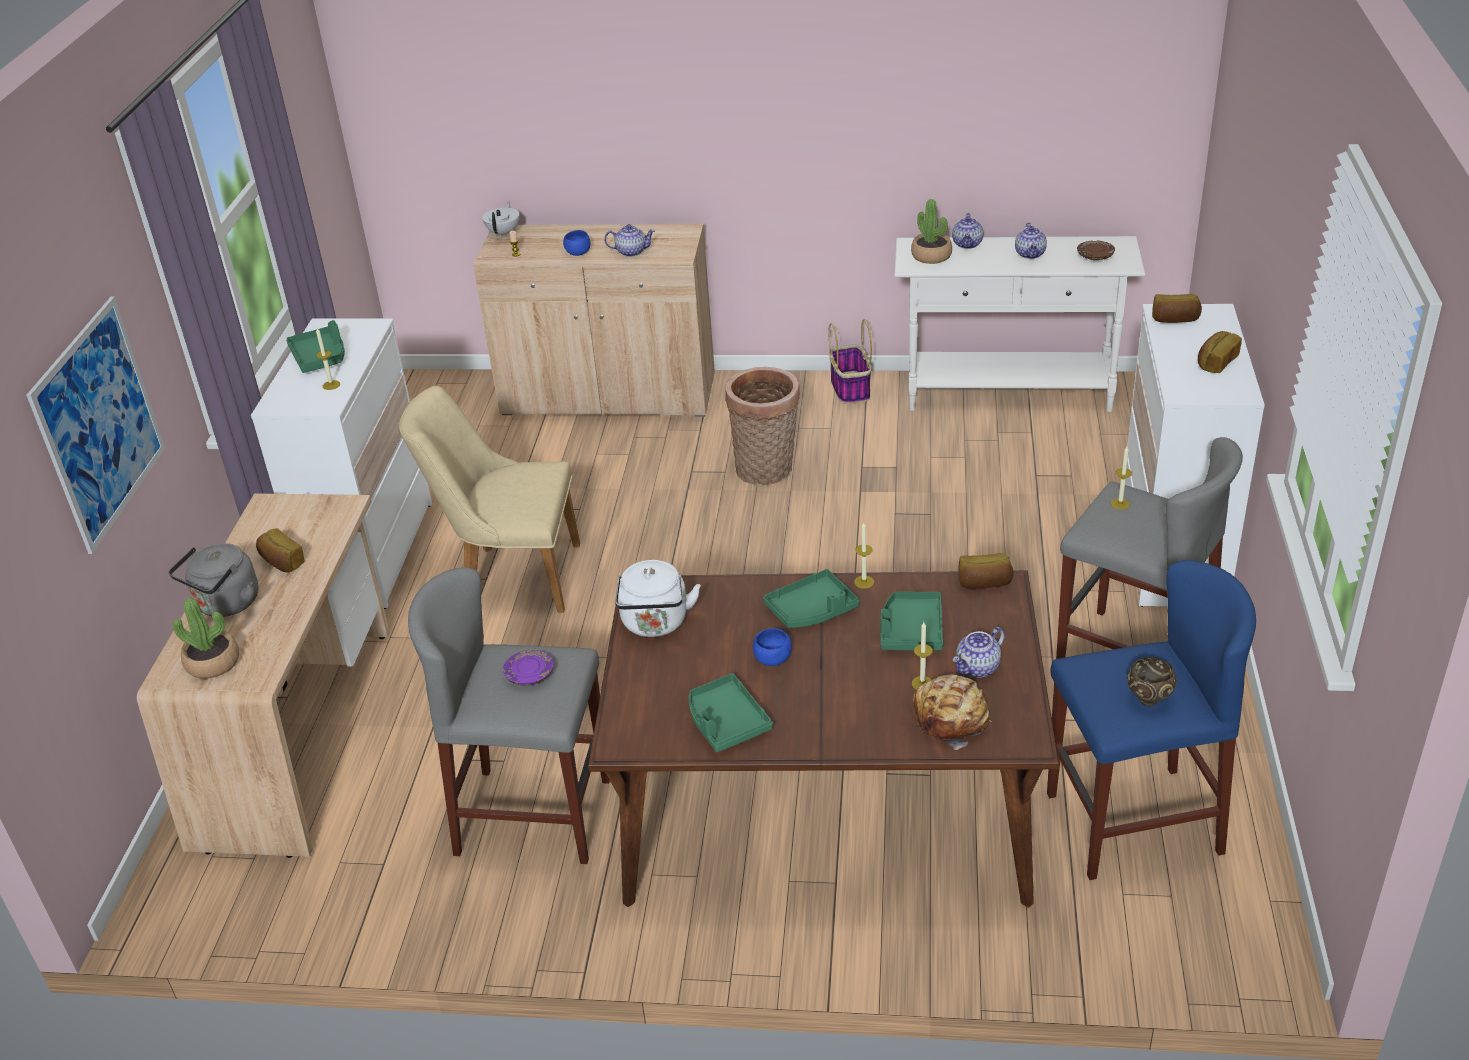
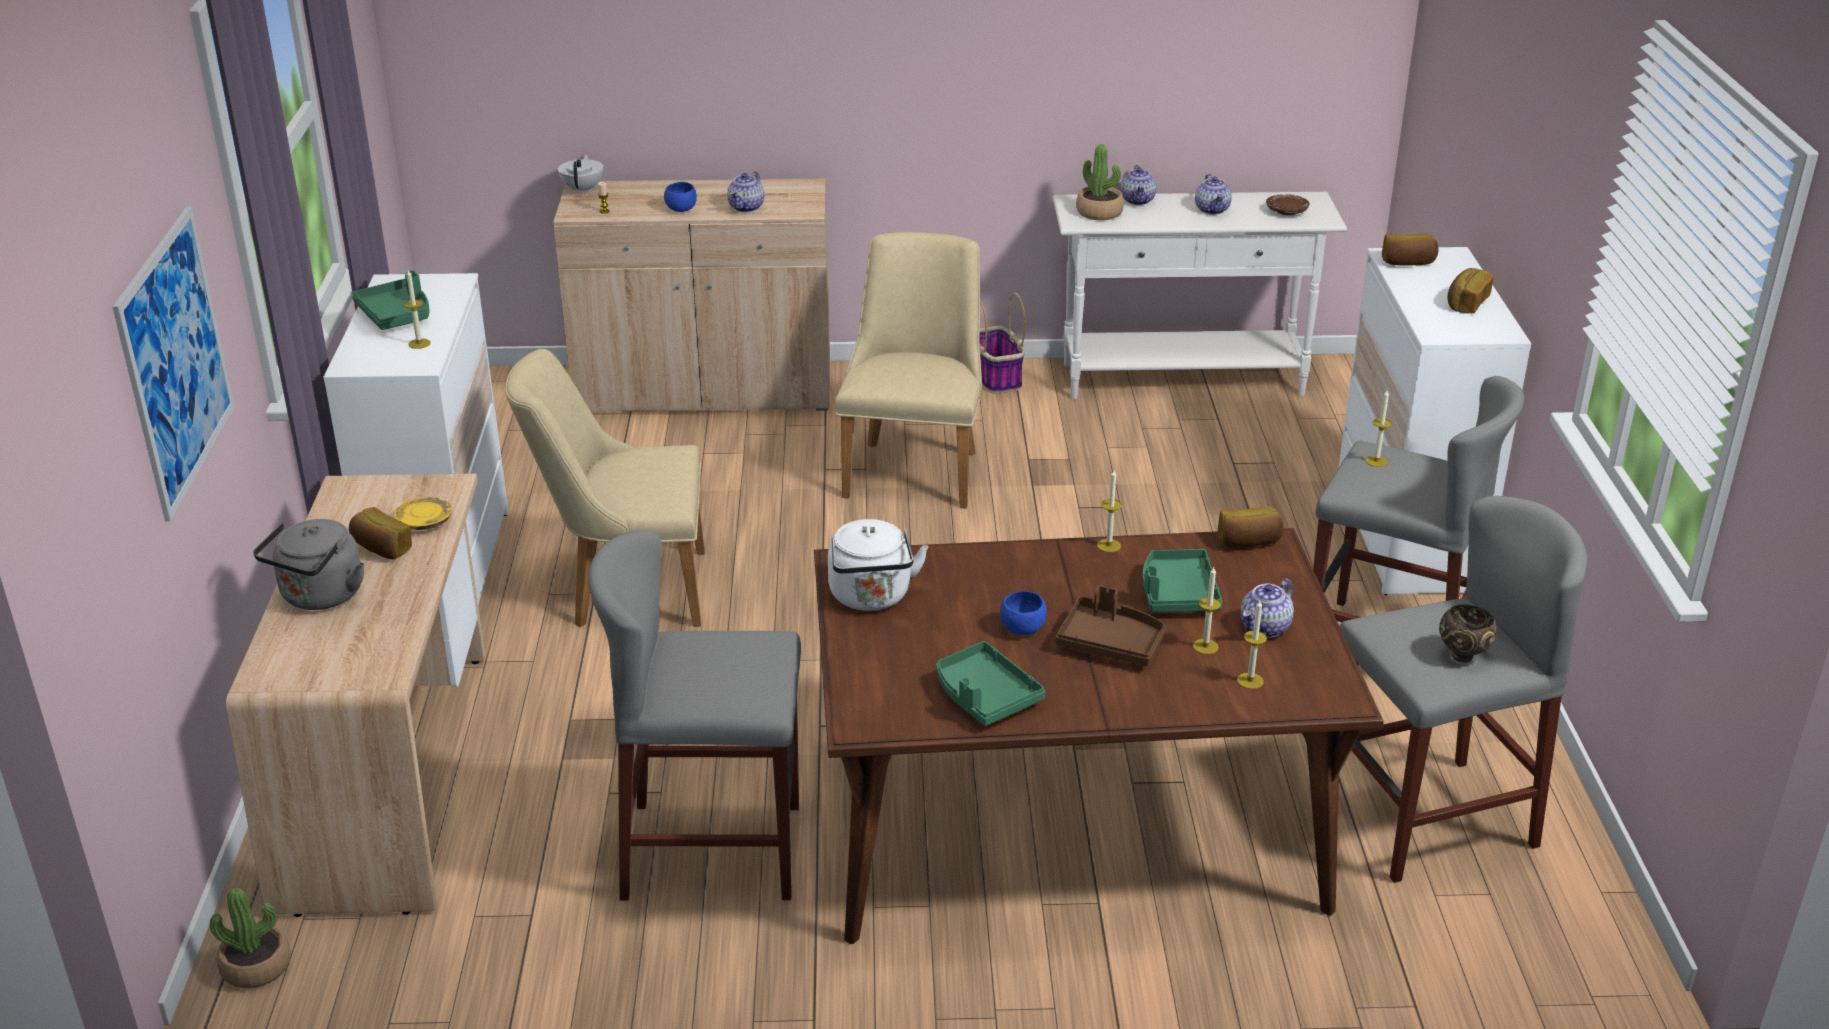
camera: 10 degrees left, 5 degrees down
(213, 663) = (319, 661): potted plant -> potted plant (256, 966)
(320, 539) = (424, 522): none -> yellow plate
(529, 675) = (725, 660): purple plate -> none
(631, 252) = (746, 207): teapot -> teapot turned 120 degrees clockwise
(767, 471) = (916, 467): basket -> beige chair
(812, 610) = (1055, 576): green tray -> none
(843, 676) = (1111, 643): none -> brown tray
(952, 718) = (1250, 681): bread -> candle
(1132, 823) = (1428, 820): blue stool -> grey stool

